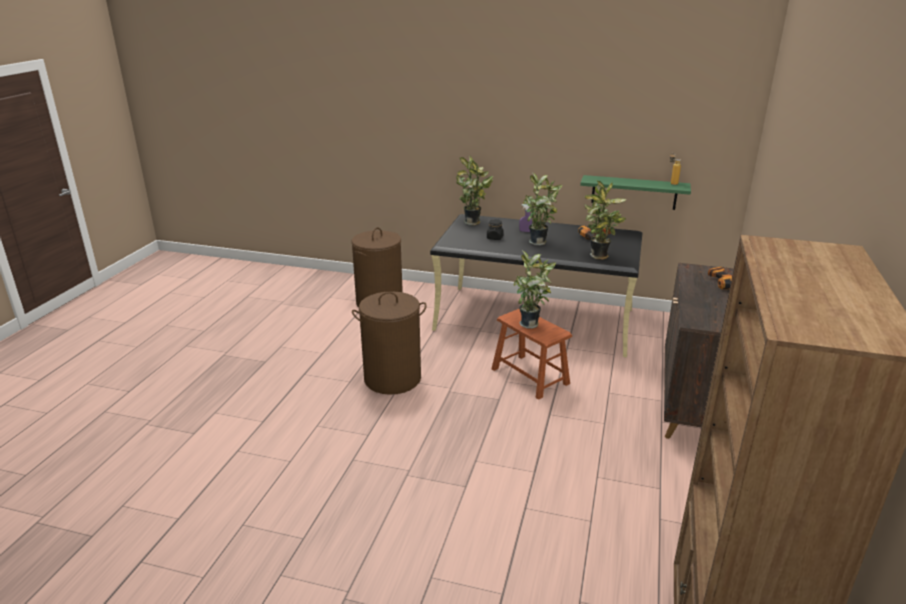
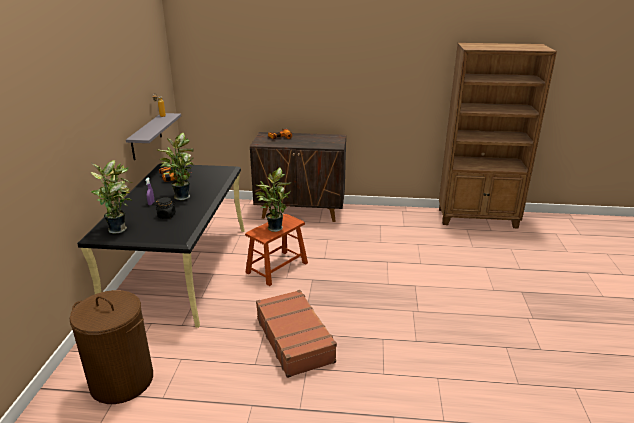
camera: 100 degrees left, 0 degrees up
(392, 378) = (295, 339): brown laundry basket -> brown suitcase
(599, 257) = (216, 175): potted plant -> none
(634, 192) = (146, 136): green shelf -> grey shelf

